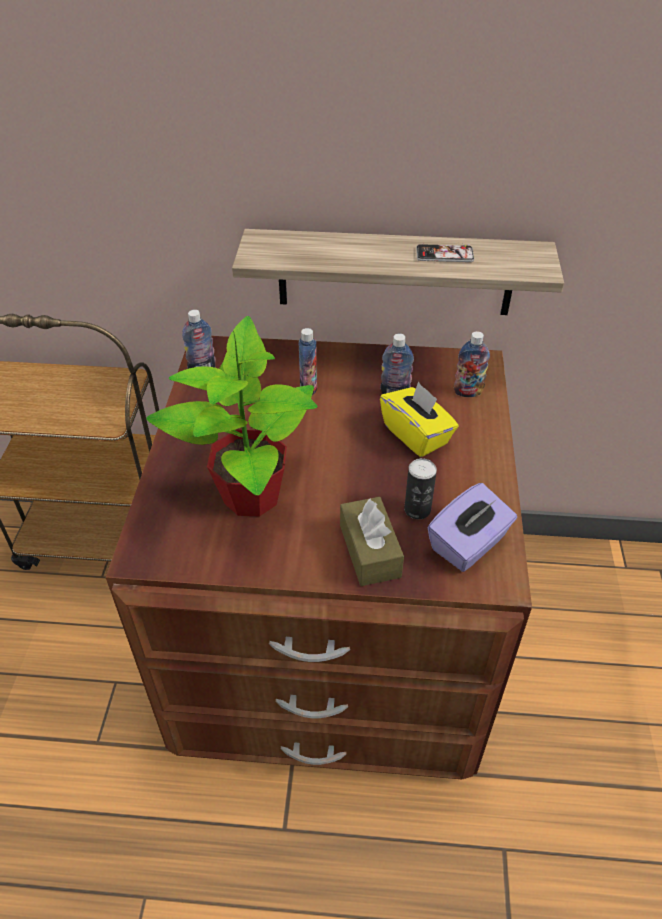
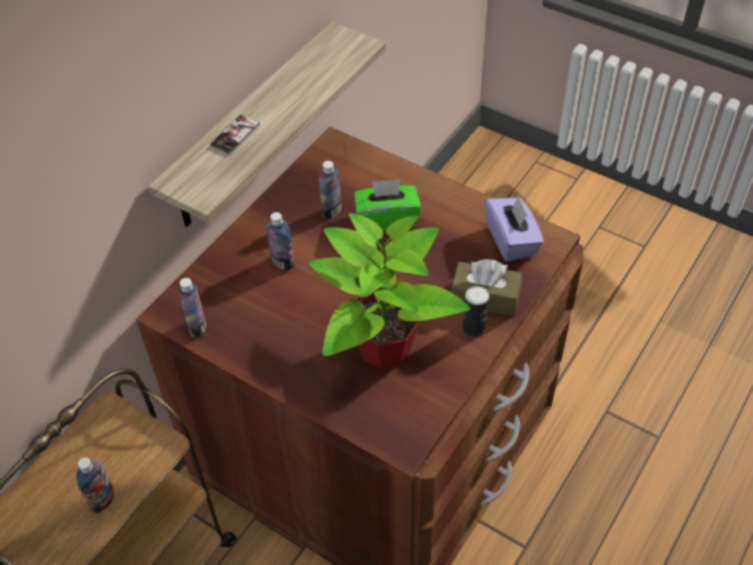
camera: 60 degrees left, 5 degrees up
(416, 435) = (387, 219): yellow tissue box -> green tissue box
(417, 509) = (463, 253): can -> can (474, 328)
(444, 254) = (299, 84): phone -> phone (235, 135)
(468, 392) = (362, 168): bottle -> bottle (103, 500)

